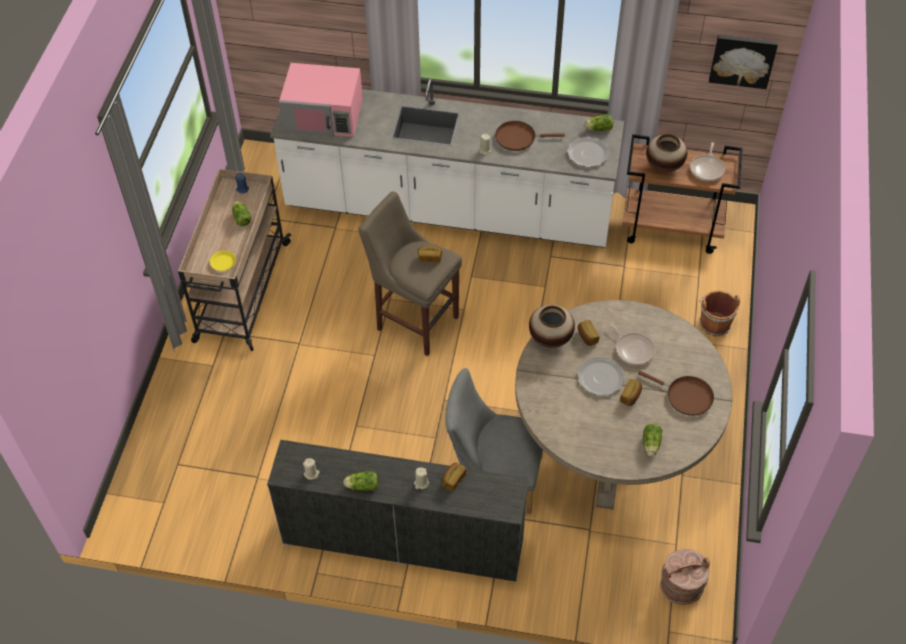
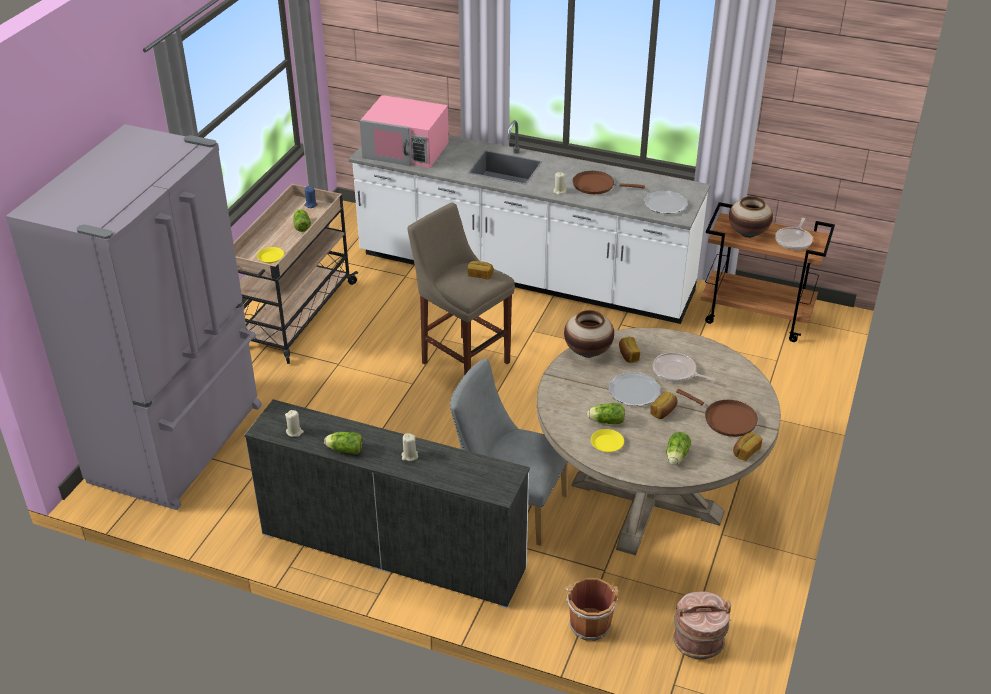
camera: 10 degrees right, 15 degrees down
(178, 458) = (181, 443): none -> grey fridge
(453, 479) = (445, 457): bread -> bread (745, 451)
(589, 440) = (607, 443): none -> yellow plate
(598, 128) = (681, 187): lettuce -> lettuce (605, 421)
(633, 349) = (676, 372): frying pan -> frying pan turned 150 degrees clockwise
(714, 323) = (786, 402): brown bucket -> brown bucket (589, 623)
(742, 60) = (837, 122): picture -> none

